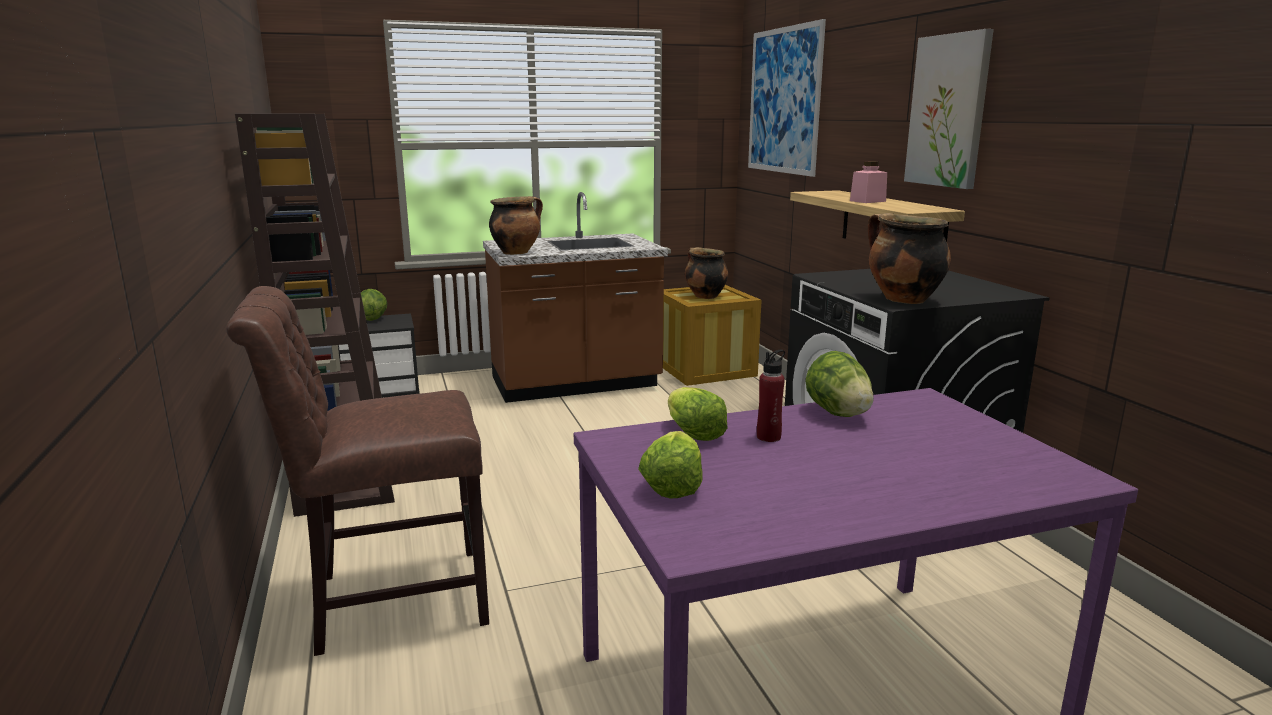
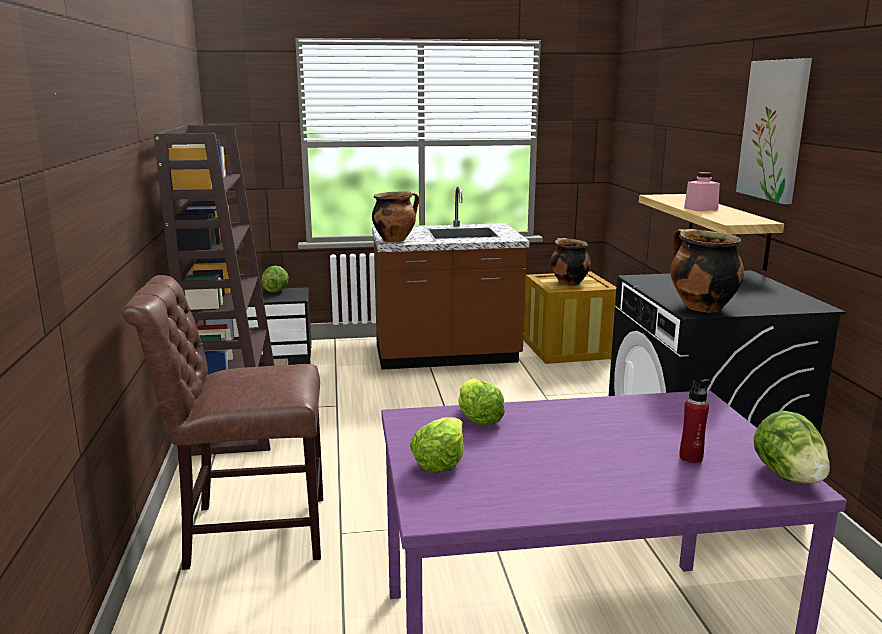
camera: 10 degrees right, 0 degrees up
(768, 437) = (540, 426): red bottle -> red bottle (691, 457)
(784, 101) = (647, 107): picture -> none
(838, 413) = (611, 408): lettuce -> lettuce (787, 476)

